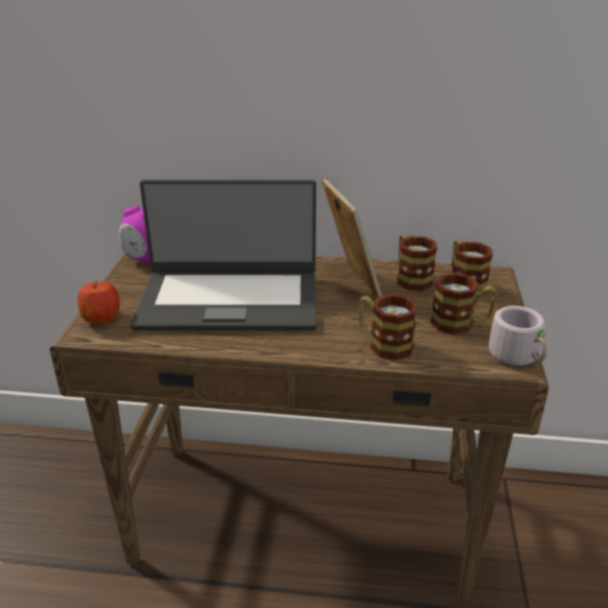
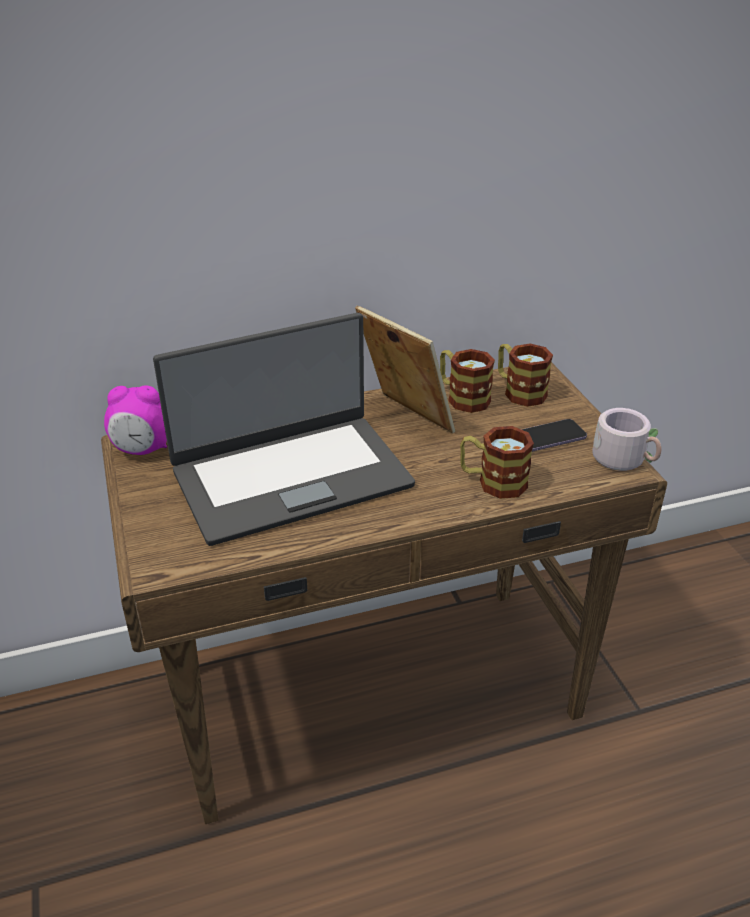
camera: 25 degrees left, 5 degrees up
(101, 317) = (155, 542): apple -> none
(461, 323) = (548, 438): mug -> phone

